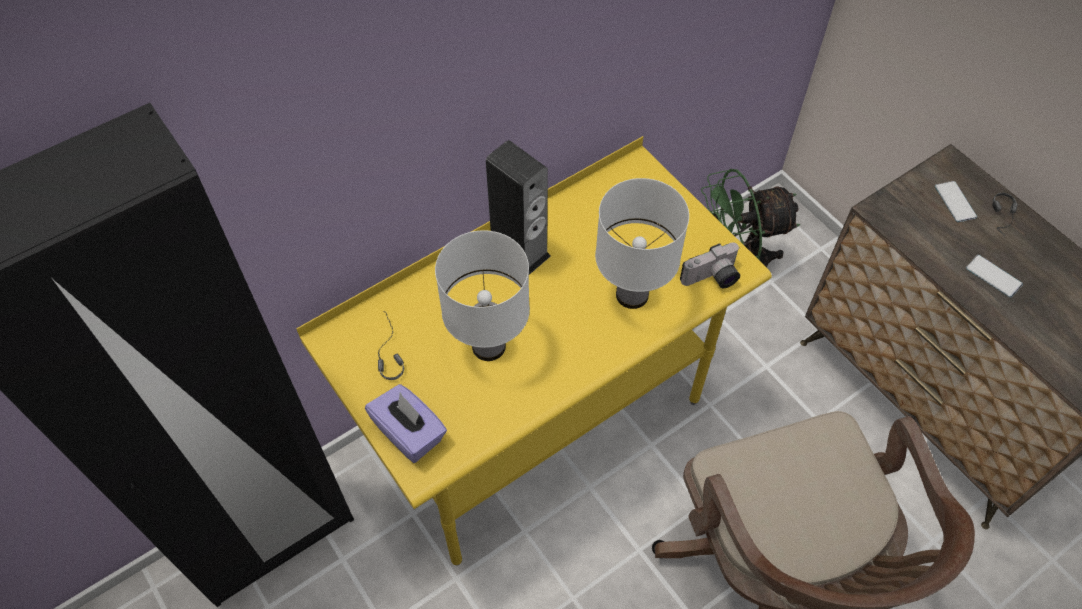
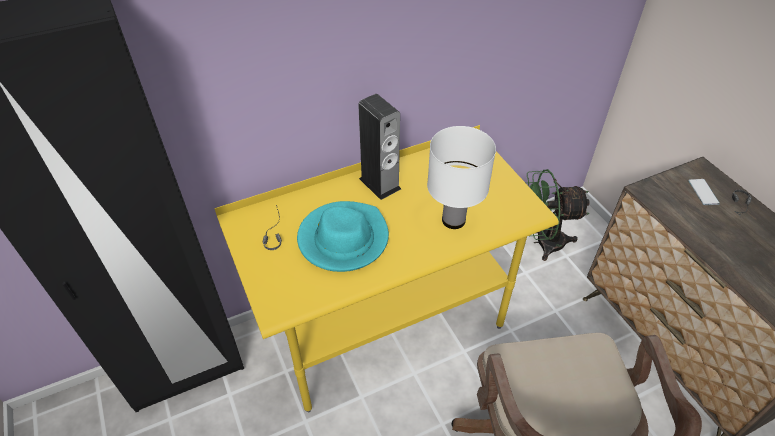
camera: 10 degrees right, 10 degrees down
(410, 433) = (273, 286): purple tissue box -> none
(487, 346) = (343, 239): white table lamp -> turquoise hat
(712, 279) = (514, 217): camera -> none
(993, 276) = (730, 243): phone -> none

